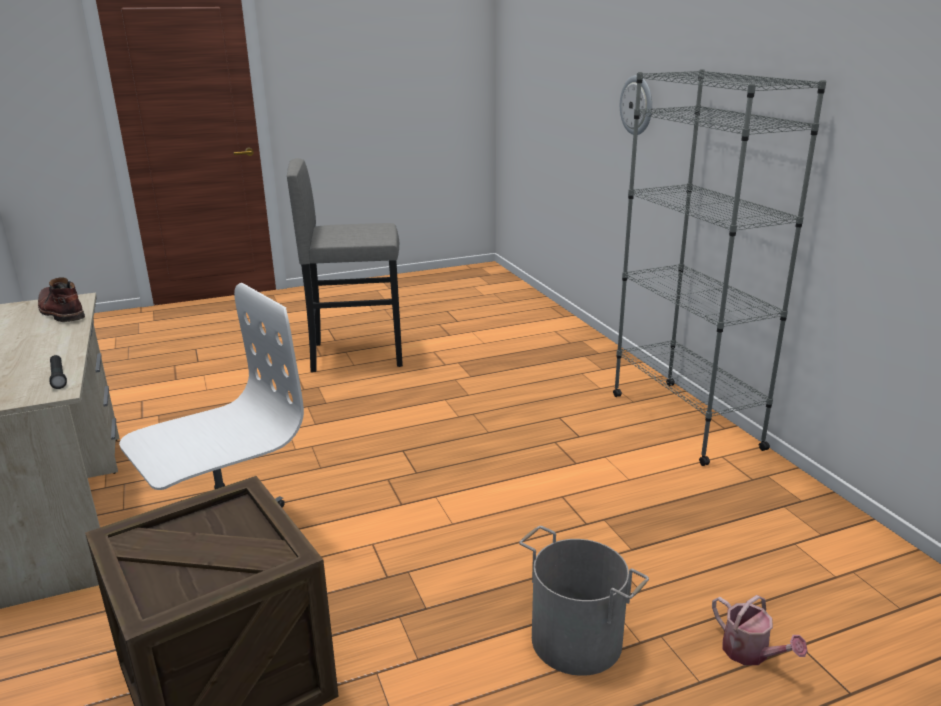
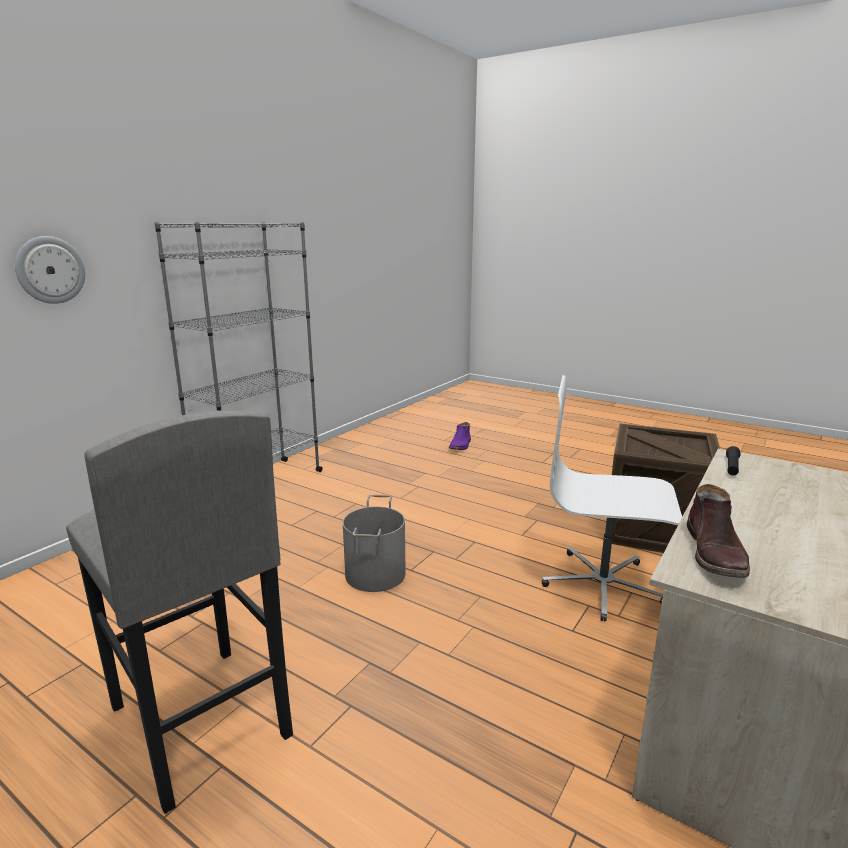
camera: 125 degrees left, 5 degrees down
(575, 641) = (503, 470): grey bucket -> grey bucket (376, 574)
(751, 653) = (460, 445): watering can -> purple boot

